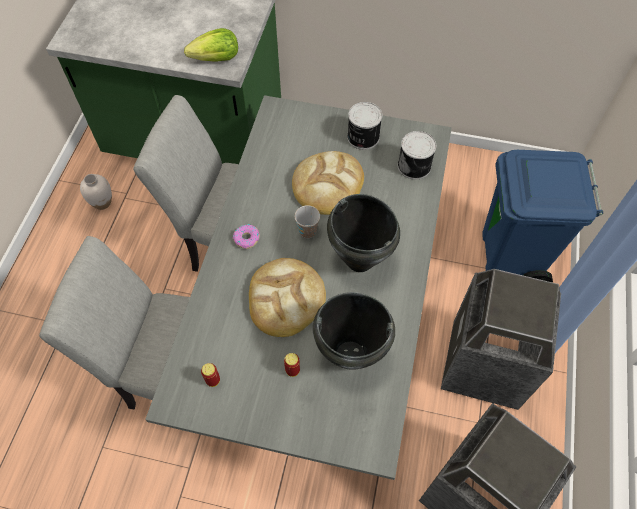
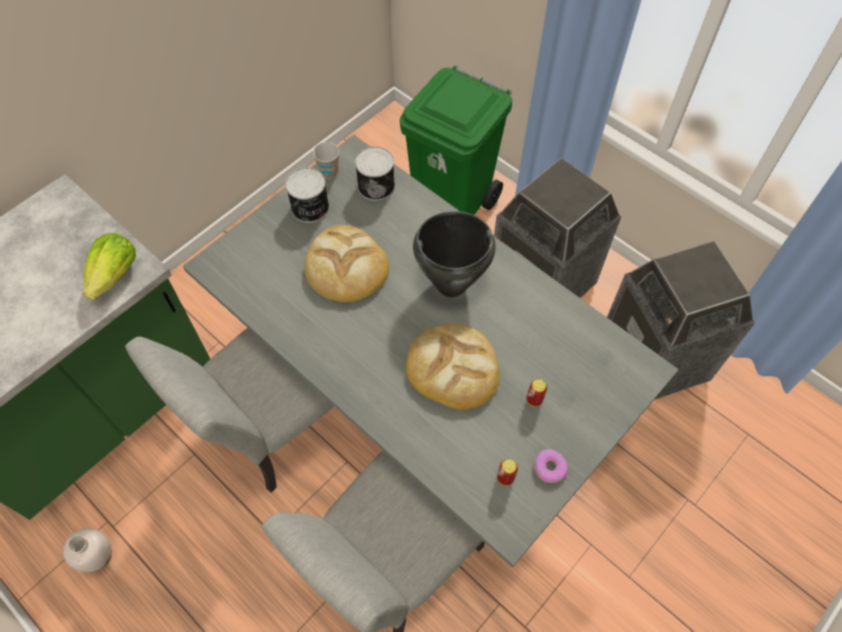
camera: 60 degrees left, 0 degrees up
(247, 238) = (360, 370): donut -> donut (549, 467)
(307, 231) = (388, 311): cup -> cup (329, 172)
(349, 354) = (544, 343): black cooking pot -> none
(511, 257) = (453, 201): blue trash can -> green trash can

